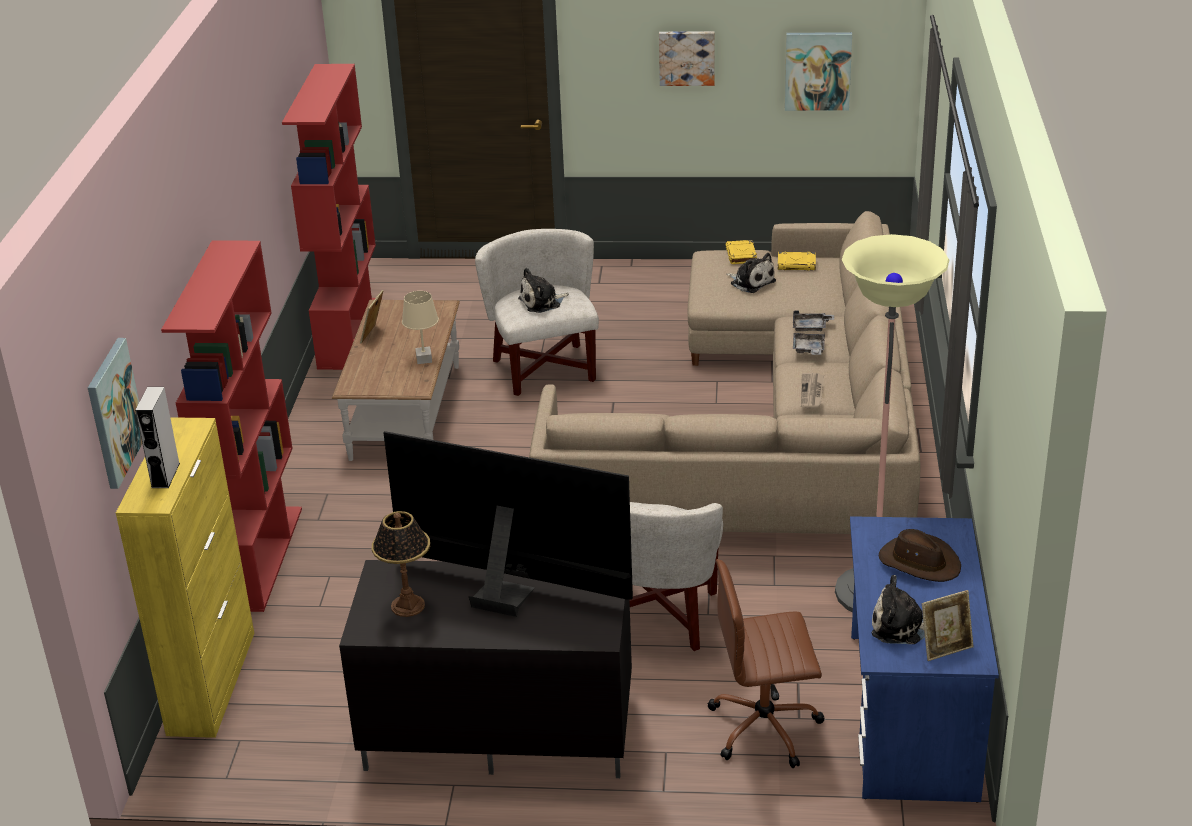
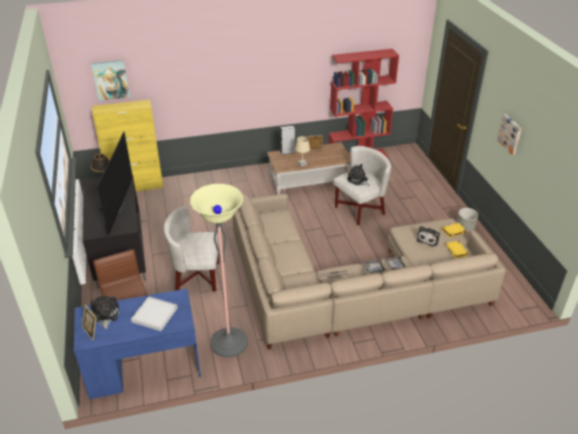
camera: 70 degrees right, 5 degrees up
(165, 475) = (114, 108): grey speaker -> grey speaker (287, 152)
(259, 557) = (205, 177): red bookcase -> none
(669, 276) = (465, 227): none -> grey planter
(817, 70) = (549, 179): picture -> none
(919, 562) = (155, 315): brown hat -> white tray

